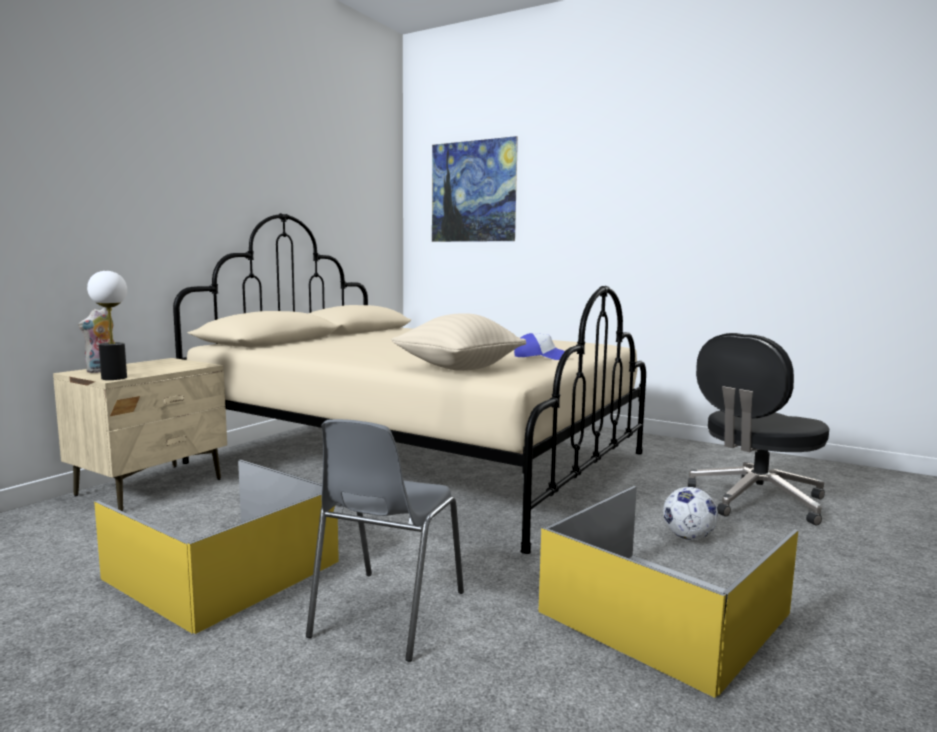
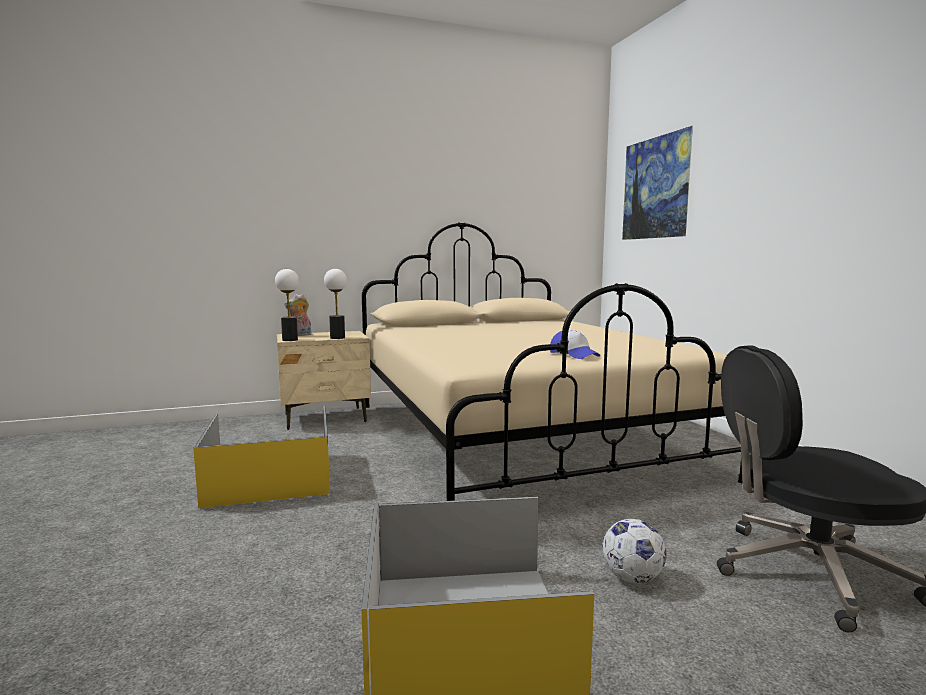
camera: 40 degrees right, 0 degrees up
(178, 368) = (337, 338): none -> table lamp
(386, 614) = (292, 537): grey chair -> none
(458, 368) = (462, 355): beige pillow -> none

